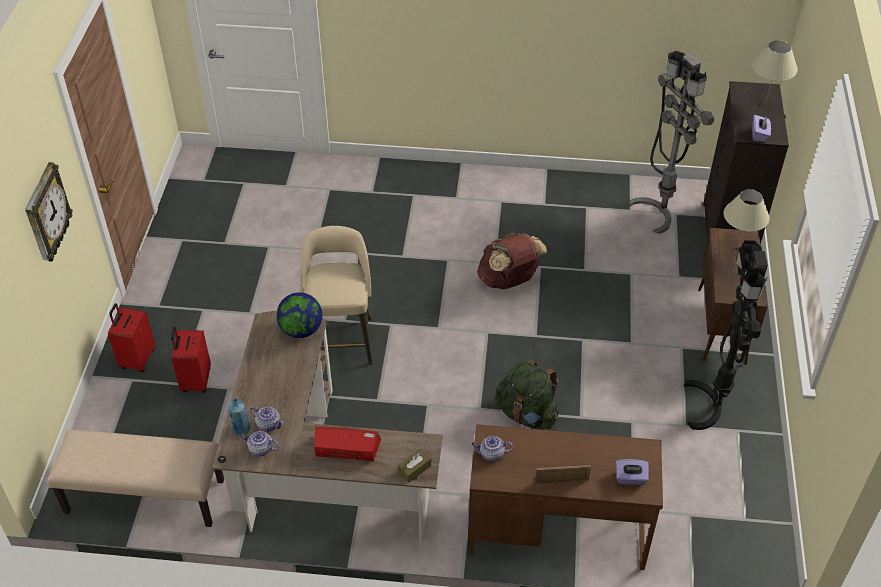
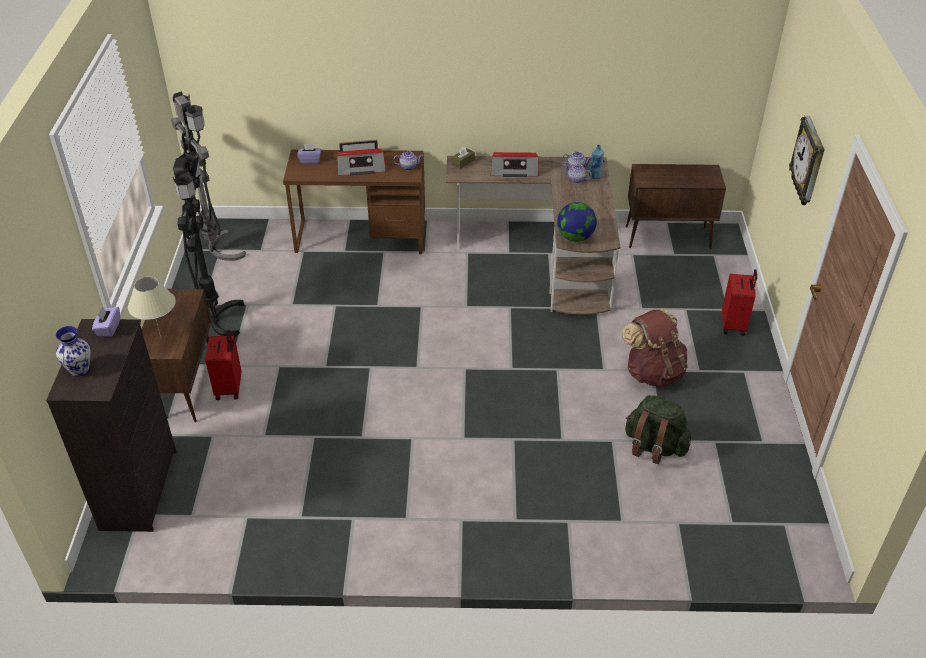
camera: 175 degrees right, 5 degrees down
(144, 497) = (668, 237): beige bench -> brown cabinet
(195, 381) = (672, 312): red suitcase -> red suitcase (230, 388)
(341, 340) = (555, 351): beige stool -> none
(509, 280) = (396, 419): brown backpack -> brown backpack (653, 372)
(527, 414) = (380, 305): green backpack -> green backpack (654, 446)
(557, 457) = (361, 168): none -> radio
(660, 211) = (210, 518): grey floor lamp -> grey floor lamp (217, 251)
(765, 103) = (80, 370): beige table lamp -> vase

